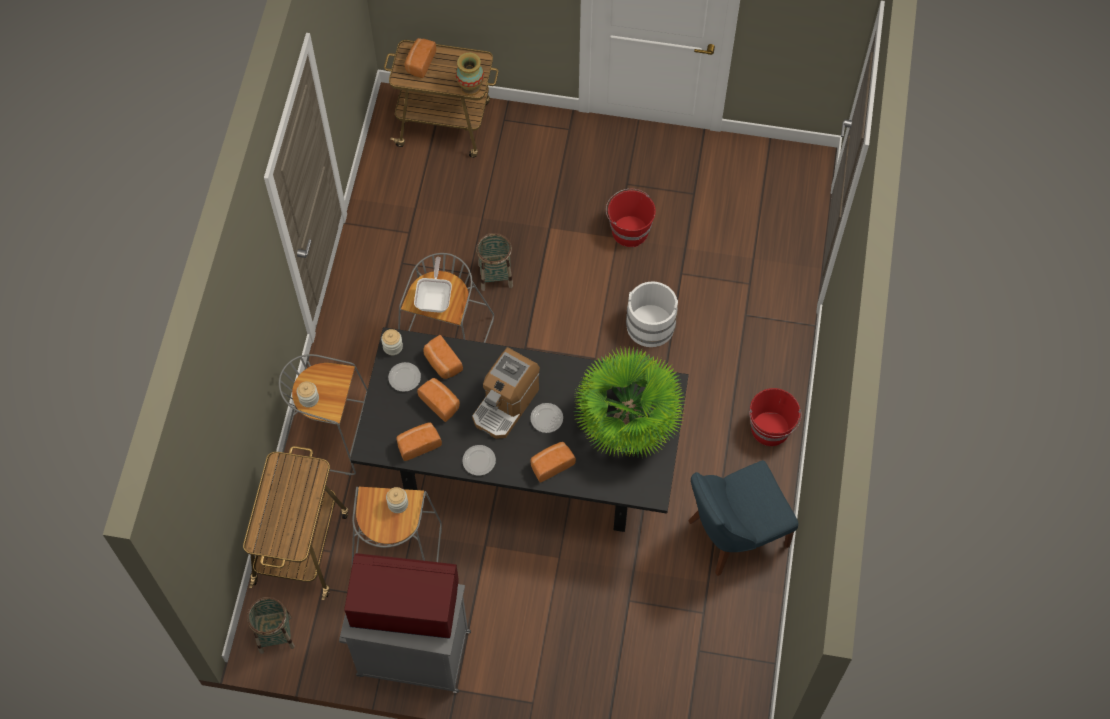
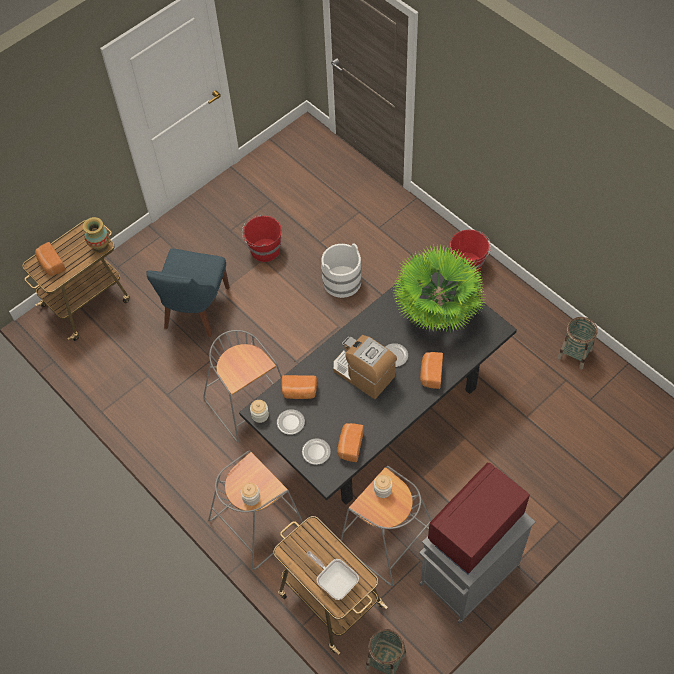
camera: 50 degrees left, 5 degrees down
(435, 298) = (242, 368): frying pan -> frying pan (335, 581)
(440, 402) = (329, 412): bread -> none
(479, 461) = (393, 416): plate -> plate (316, 452)
(495, 275) = (227, 345): basket -> basket (574, 354)
(505, 404) = (363, 373): coffee machine -> coffee machine turned 150 degrees clockwise
(733, 534) = (524, 329): blue chair -> blue chair (195, 310)

